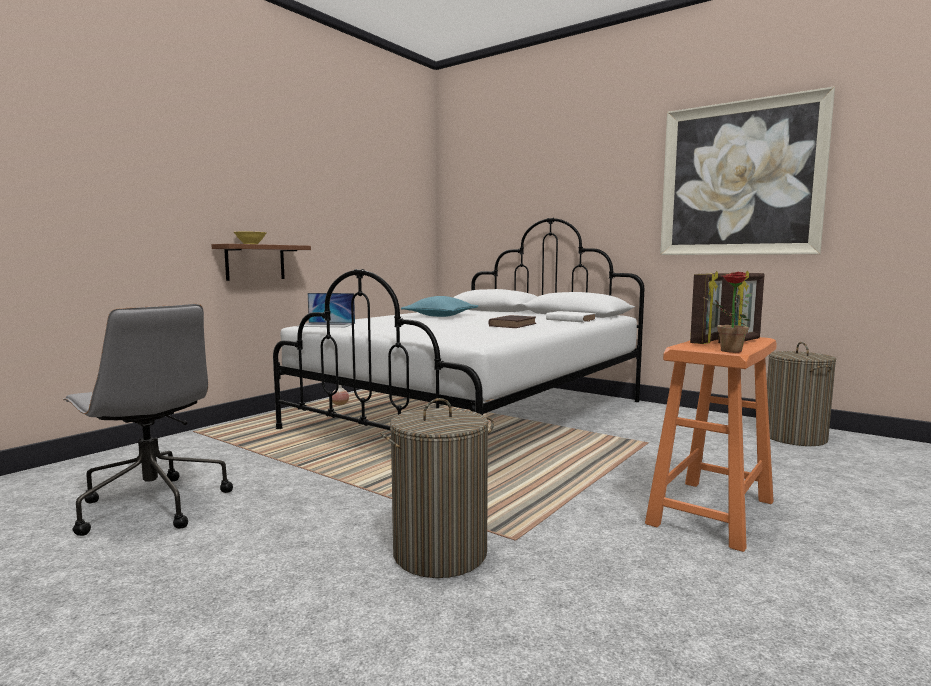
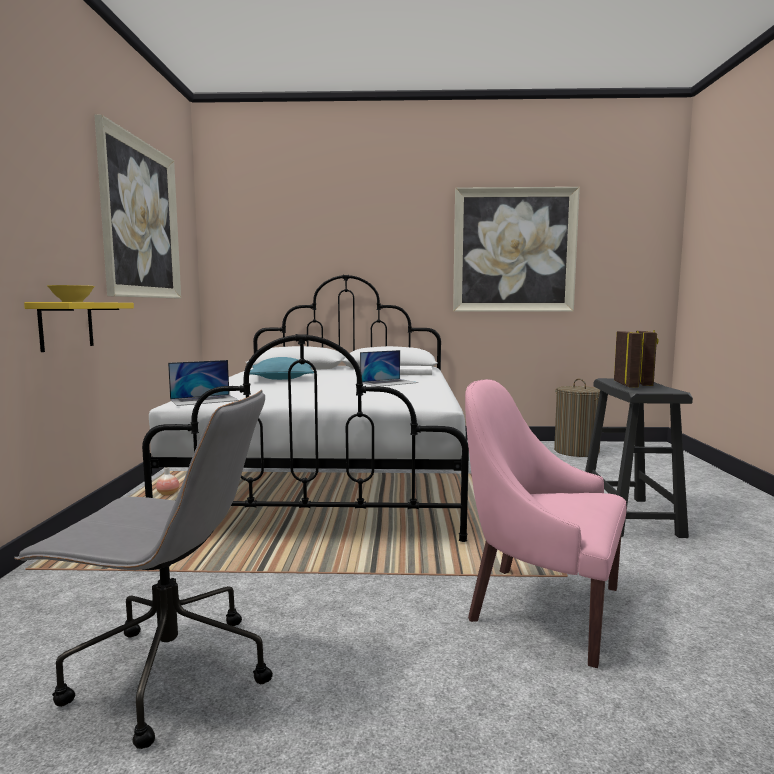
camera: 35 degrees left, 0 degrees up
(255, 262) = (66, 325): brown shelf -> yellow shelf
(353, 179) = (141, 220): none -> picture
(440, 553) = (541, 607): laundry basket -> pink armchair
(513, 325) = (389, 382): brown book -> laptop
(712, 512) = (629, 516): orange stool -> black stool
(726, 350) = (670, 391): potted plant -> none

